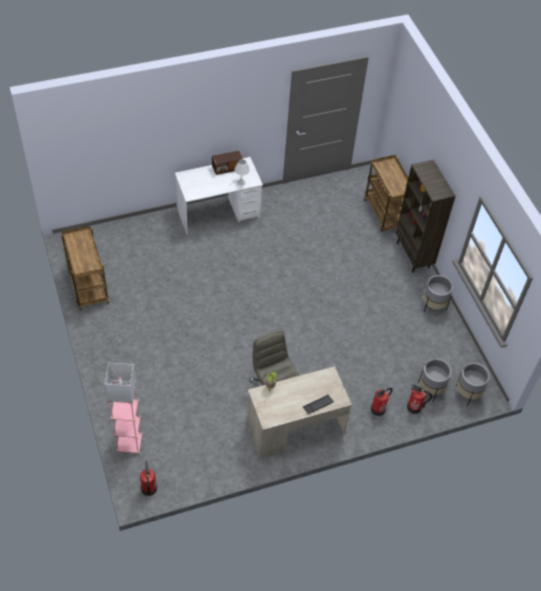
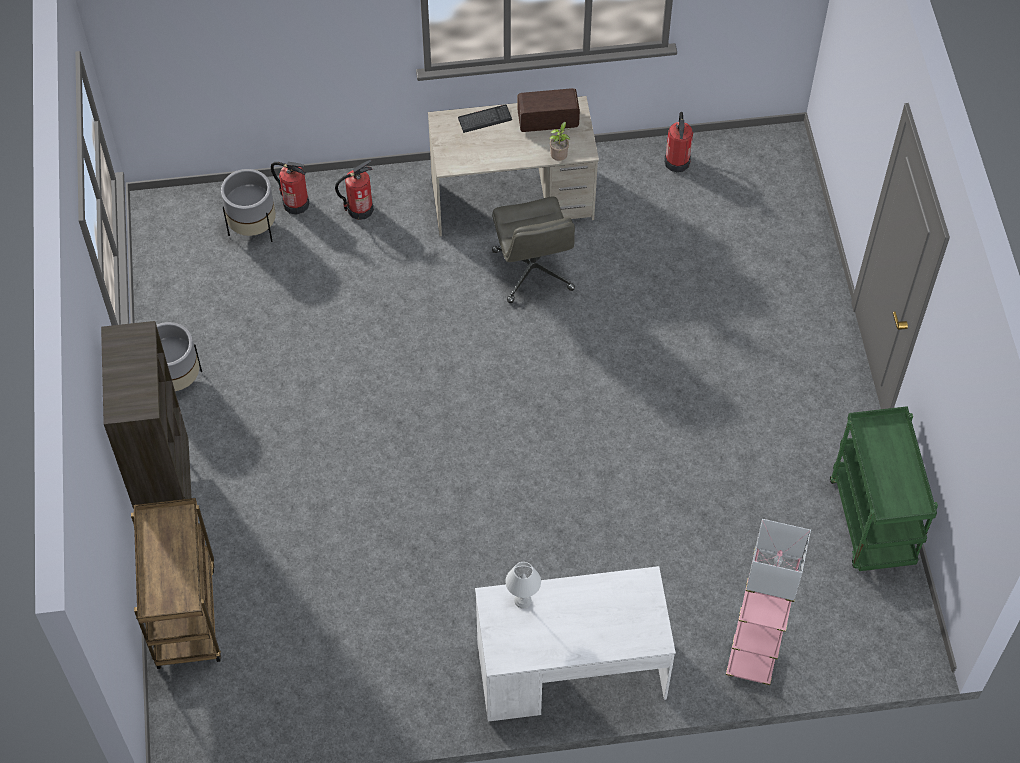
camera: 165 degrees left, 5 degrees up
(87, 287) = (873, 523): brown cart -> green cart
(129, 444) = (798, 215): pink floor lamp -> pink floor lamp (751, 662)
(149, 489) = (770, 145): fire extinguisher -> fire extinguisher (677, 161)
(227, 168) = (548, 646): radio -> radio (548, 121)
(468, 393) = (191, 212): grey planter -> none

